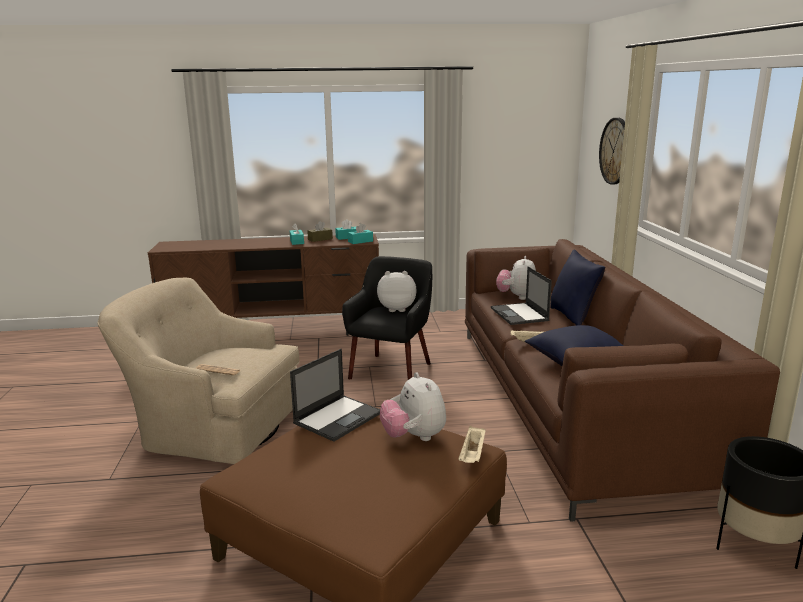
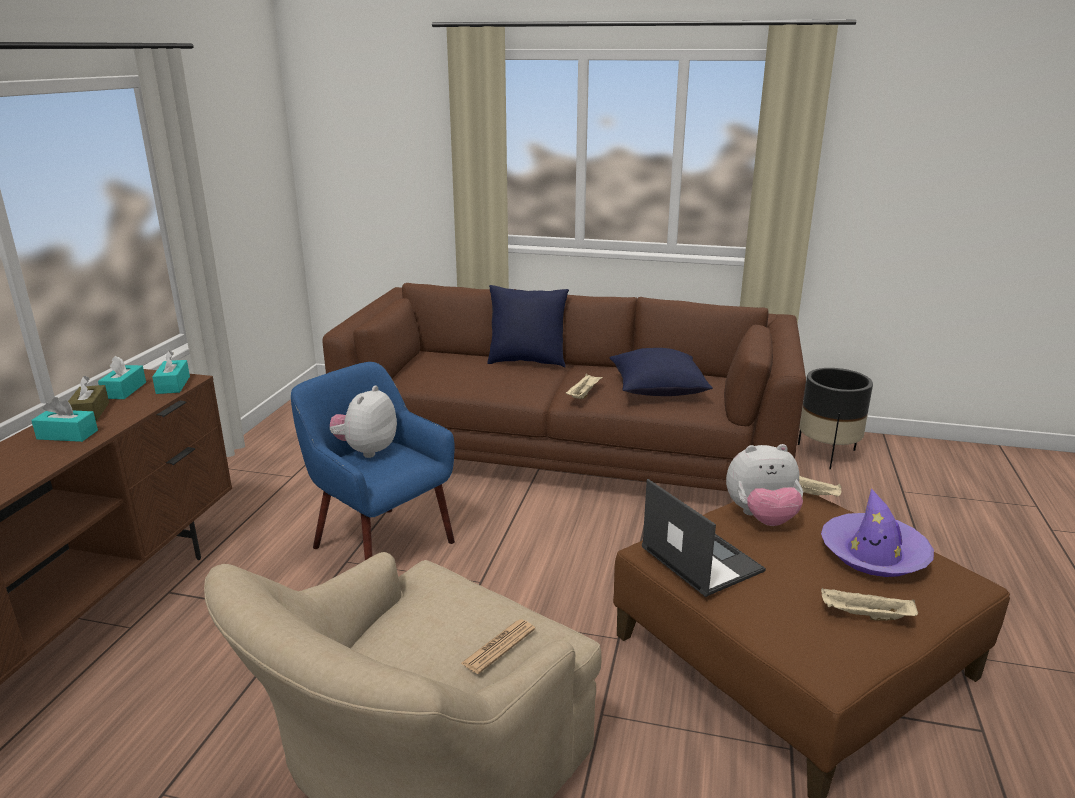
camera: 70 degrees left, 5 degrees up
(294, 485) = (865, 616): none -> beige tray
(383, 487) = (874, 554): none -> purple hat
(392, 370) = (381, 544): black armchair -> blue armchair
(516, 297) = (434, 369): plush toy -> none
(519, 314) = (496, 381): laptop -> none
(615, 151) = (405, 159): wall clock -> none

